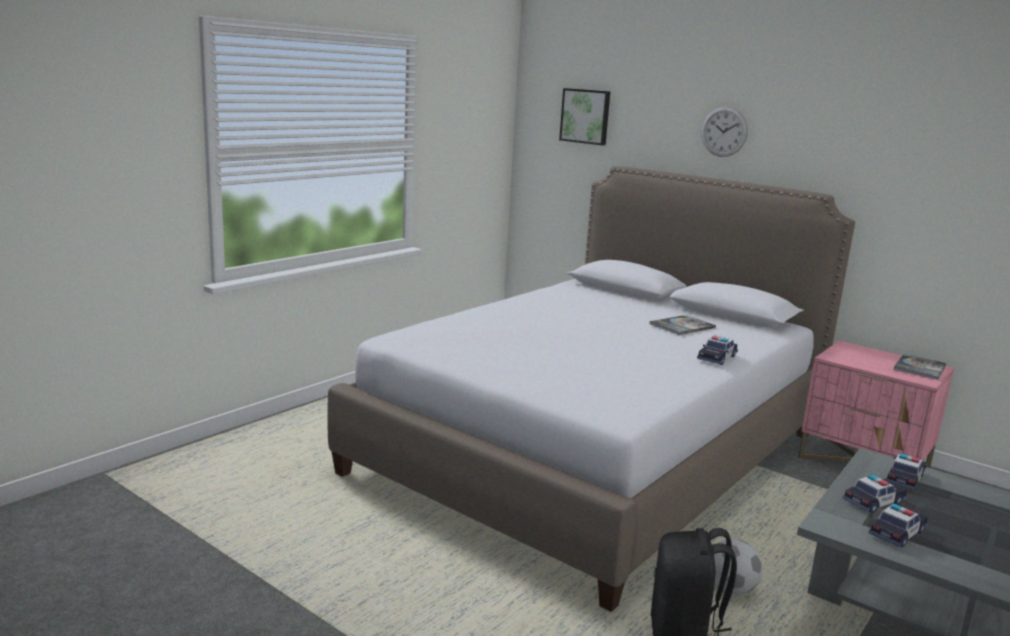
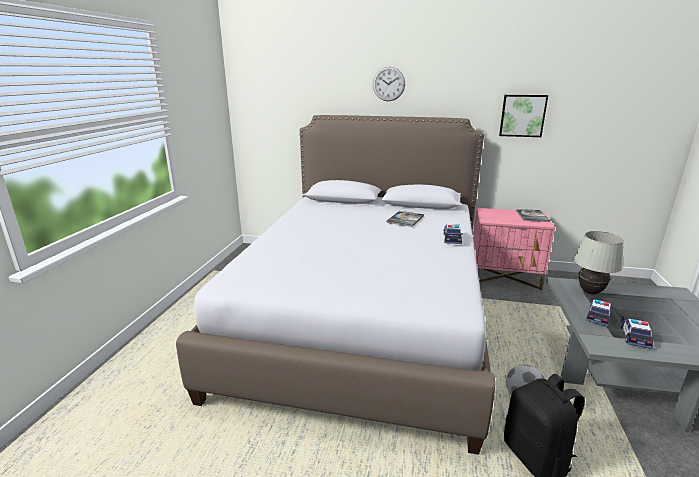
camera: 25 degrees left, 5 degrees up
(586, 116) = (284, 82): picture -> picture (522, 115)
(904, 478) = (590, 292): toy car -> white table lamp

